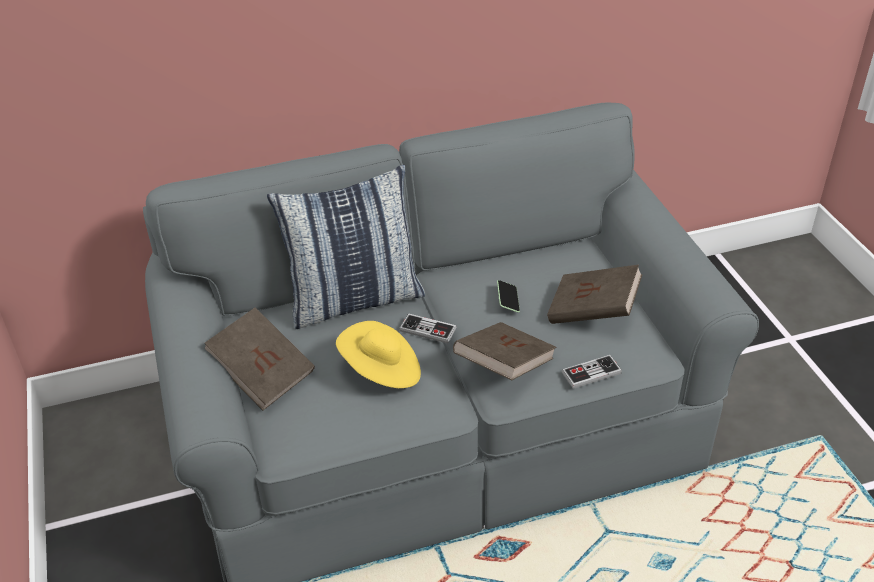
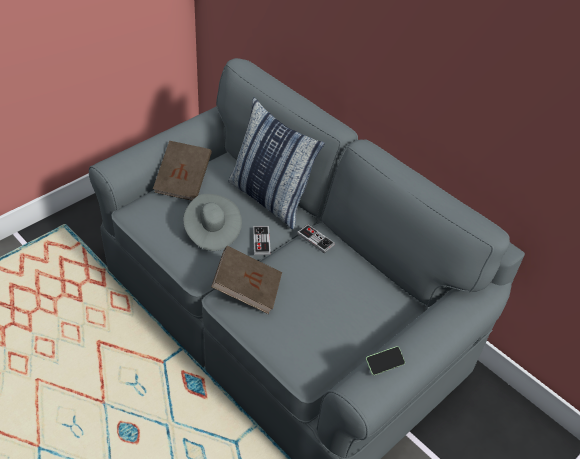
camera: 60 degrees right, 5 degrees up
(381, 371) = (212, 232): yellow hat -> grey hat
(508, 301) = (313, 273): phone -> phone (384, 364)
(591, 373) = (267, 340): game controller -> game controller (315, 239)
(592, 312) = (331, 324): brown book -> none

